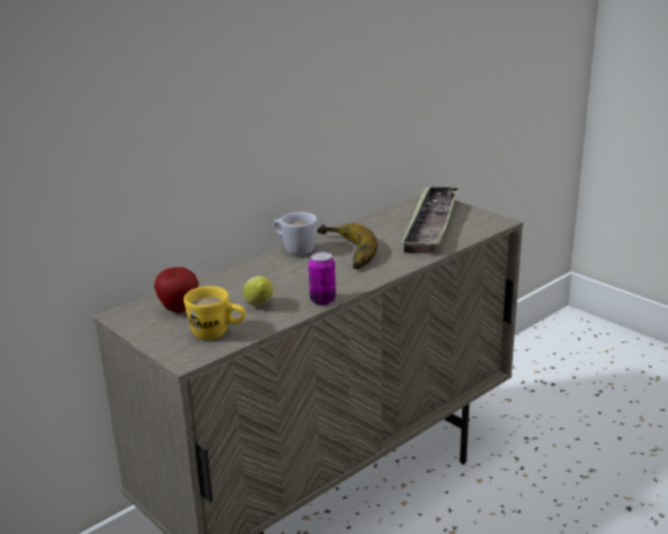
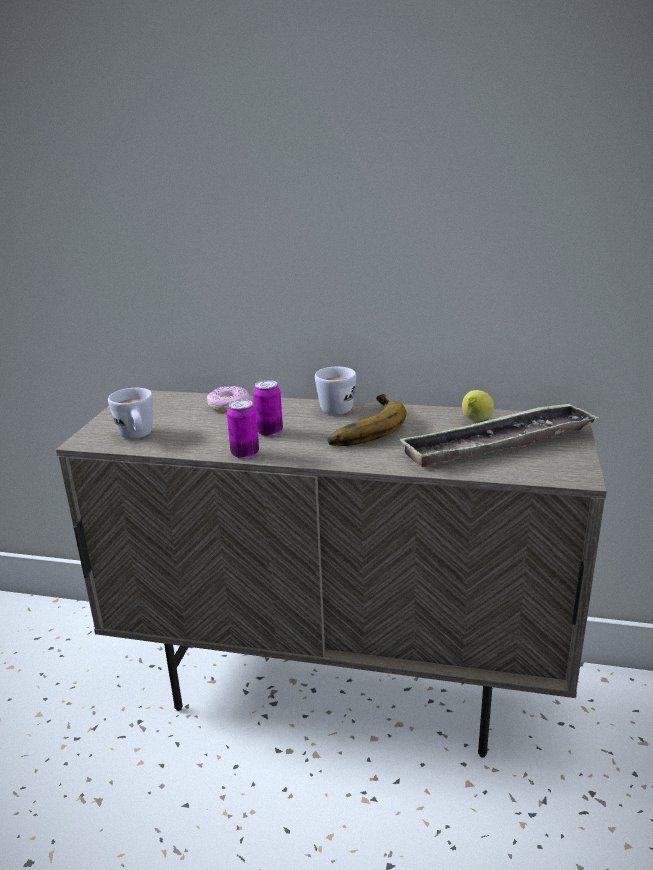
camera: 55 degrees right, 0 degrees up
(179, 309) = (167, 409): apple -> none
(218, 334) = (137, 436): yellow mug -> white mug
(219, 284) = (228, 405): none -> donut
(260, 306) = (205, 433): lemon -> lemon (476, 421)
(298, 282) = (269, 431): none -> can

